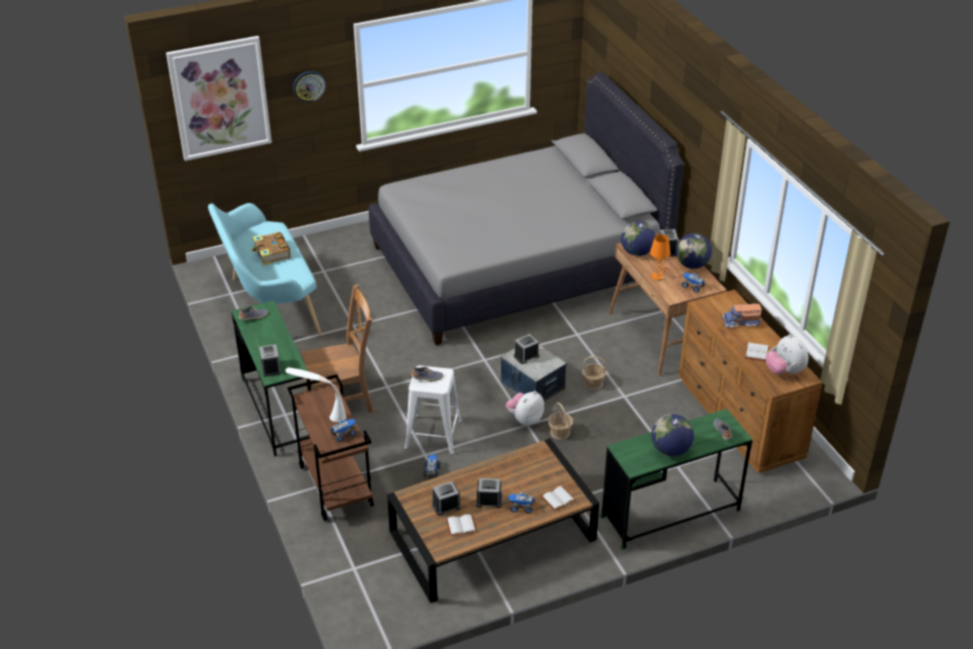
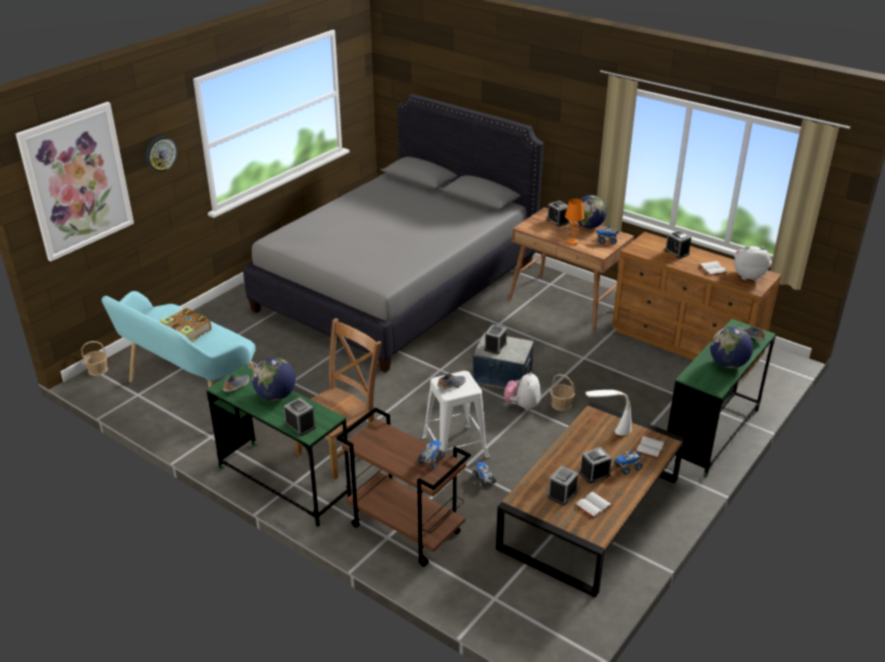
camera: 30 degrees left, 5 degrees down
(318, 416) = (389, 453): white table lamp -> white table lamp (606, 436)
(593, 383) = (549, 356): basket -> basket (98, 370)
(637, 253) = (536, 230): globe -> globe (276, 396)
(741, 322) = (676, 252): toy truck -> alarm clock
(784, 371) = (747, 275): plush toy -> plush toy turned 150 degrees clockwise

